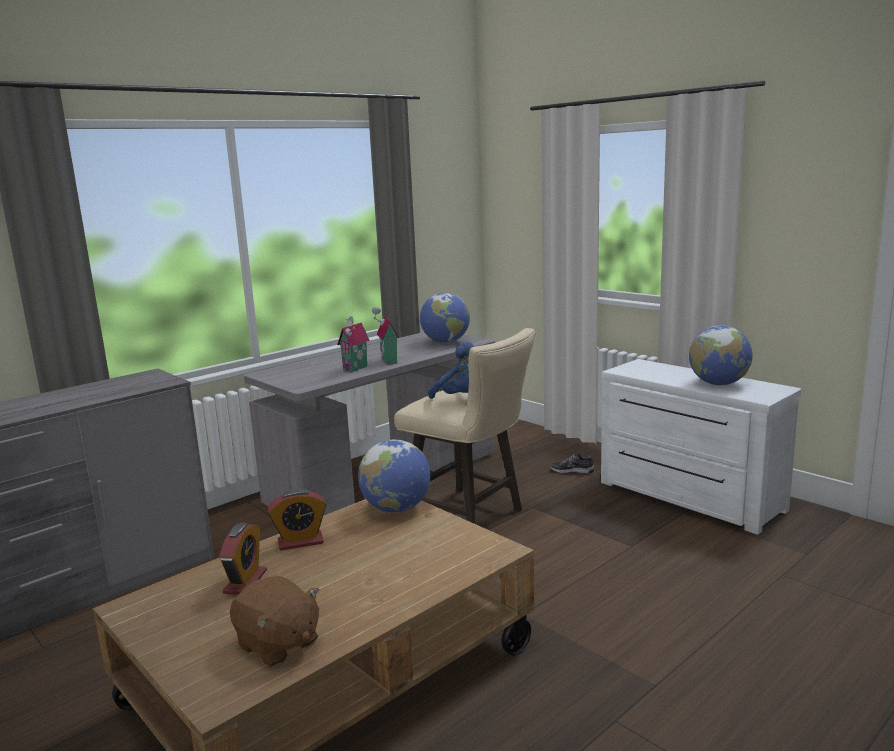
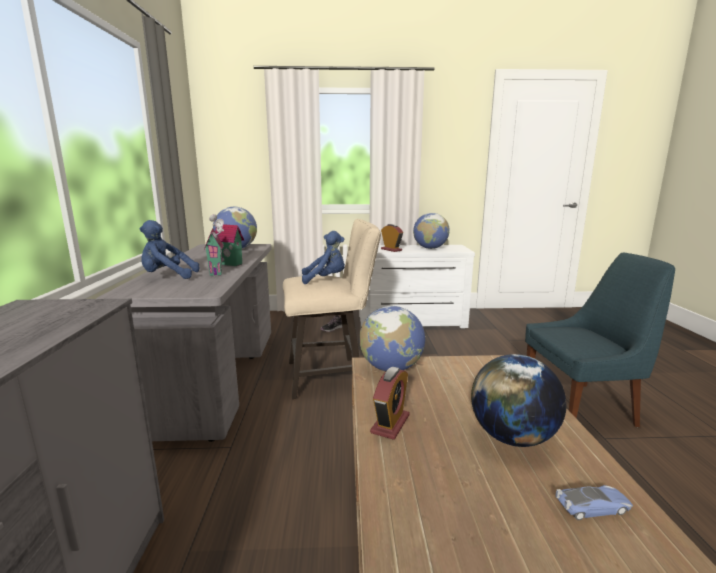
camera: 50 degrees left, 0 degrees up
(245, 582) = (437, 482): alarm clock -> alarm clock (391, 250)
(278, 645) = (592, 506): brown plush toy -> toy car
(318, 365) = (167, 277): none -> blue plush toy
(342, 591) = (512, 437): none -> globe
(675, 684) = (581, 406): none -> blue chair

